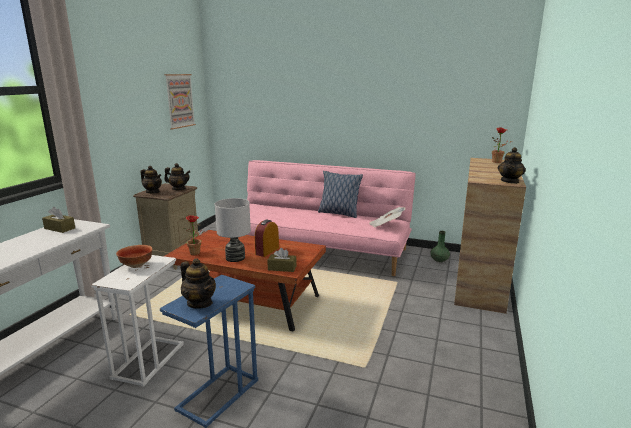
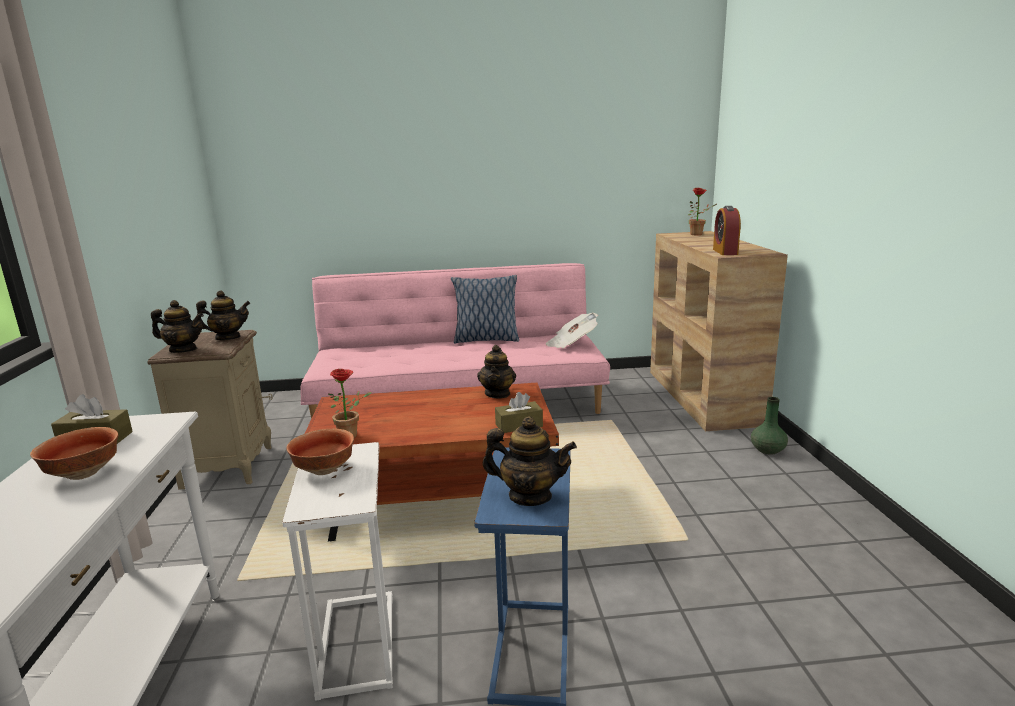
camera: 25 degrees left, 0 degrees up
(36, 242) = (82, 474): none -> bowl
(179, 101) = (178, 180): picture -> none
(235, 258) = (427, 428): grey table lamp -> none
(267, 251) = (463, 407): alarm clock -> alarm clock (725, 252)
(439, 260) = (631, 381): green vase -> green vase (767, 450)
(510, 181) = (759, 251): teapot -> teapot (497, 394)

